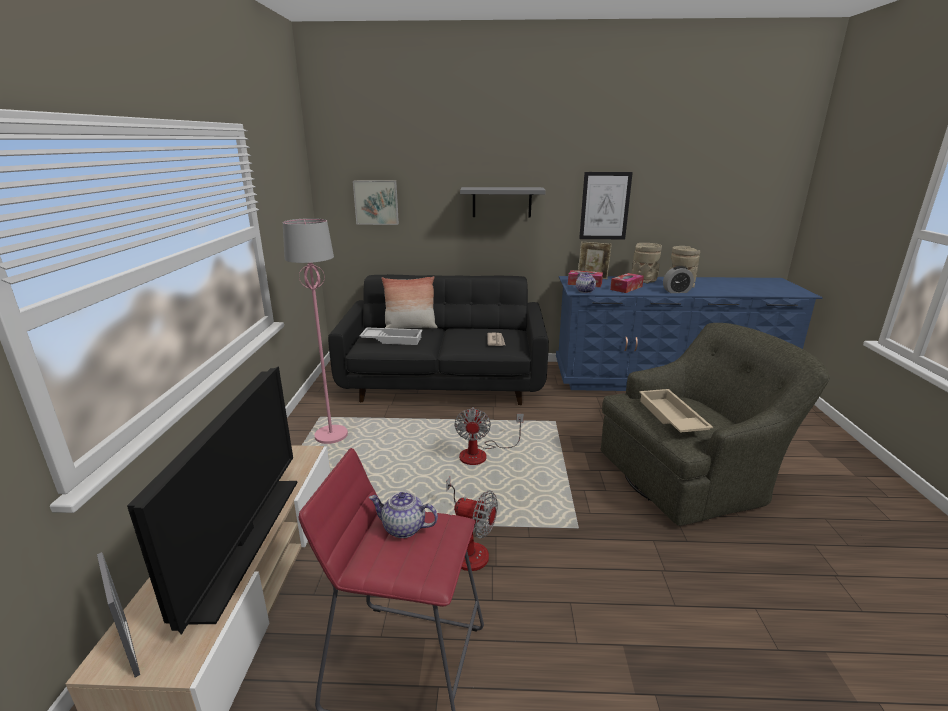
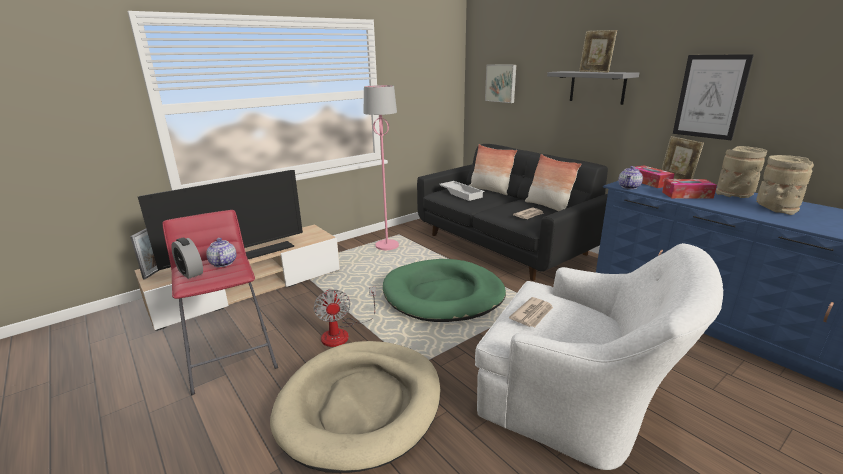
camera: 50 degrees right, 0 degrees up
(481, 454) = (443, 295): fan -> green dog bed
(490, 328) = (548, 206): none -> pillow
(507, 188) = (594, 72): none -> picture frame
(603, 589) = (361, 404): none -> beige dog bed
(670, 417) = (532, 314): beige tray -> newspaper
(676, 291) = (746, 212): alarm clock -> alarm clock (190, 272)
(692, 475) = (579, 403): green armchair -> white armchair

